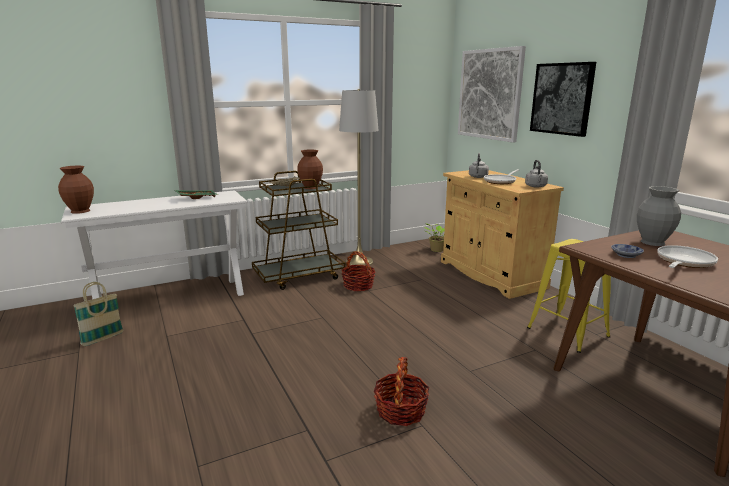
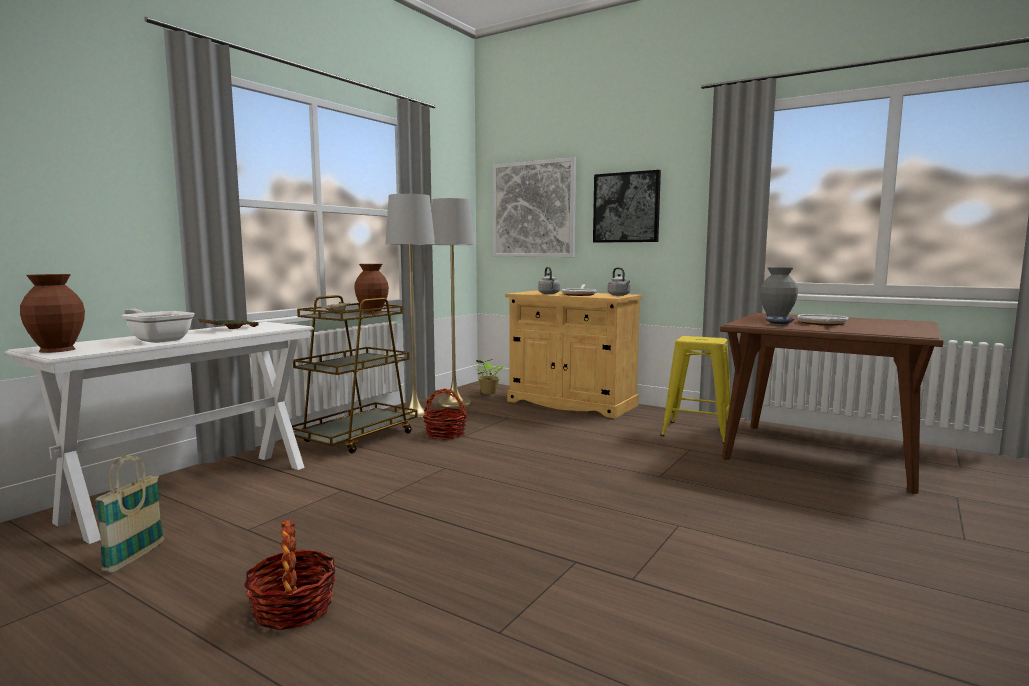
camera: 30 degrees left, 10 degrees down
(139, 206) = (158, 340): none -> frying pan
(399, 256) = (454, 403): none -> grey floor lamp
(400, 410) = (643, 520): basket -> basket (293, 608)

